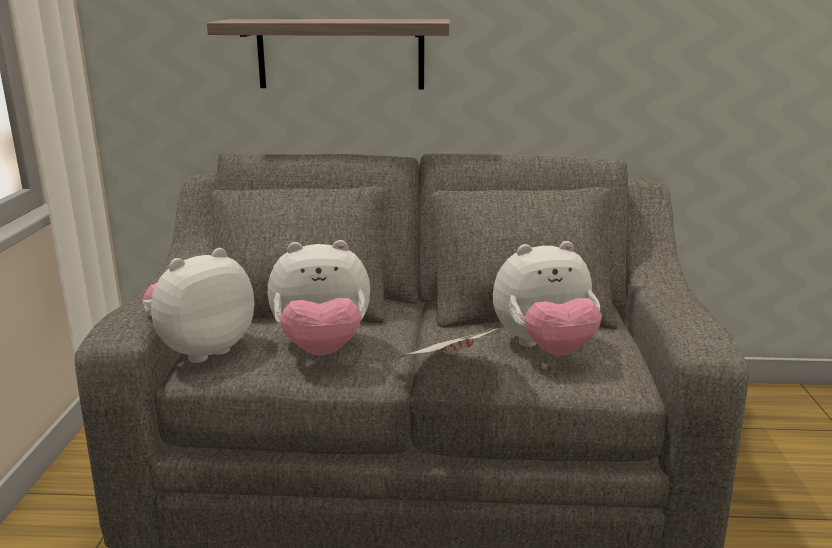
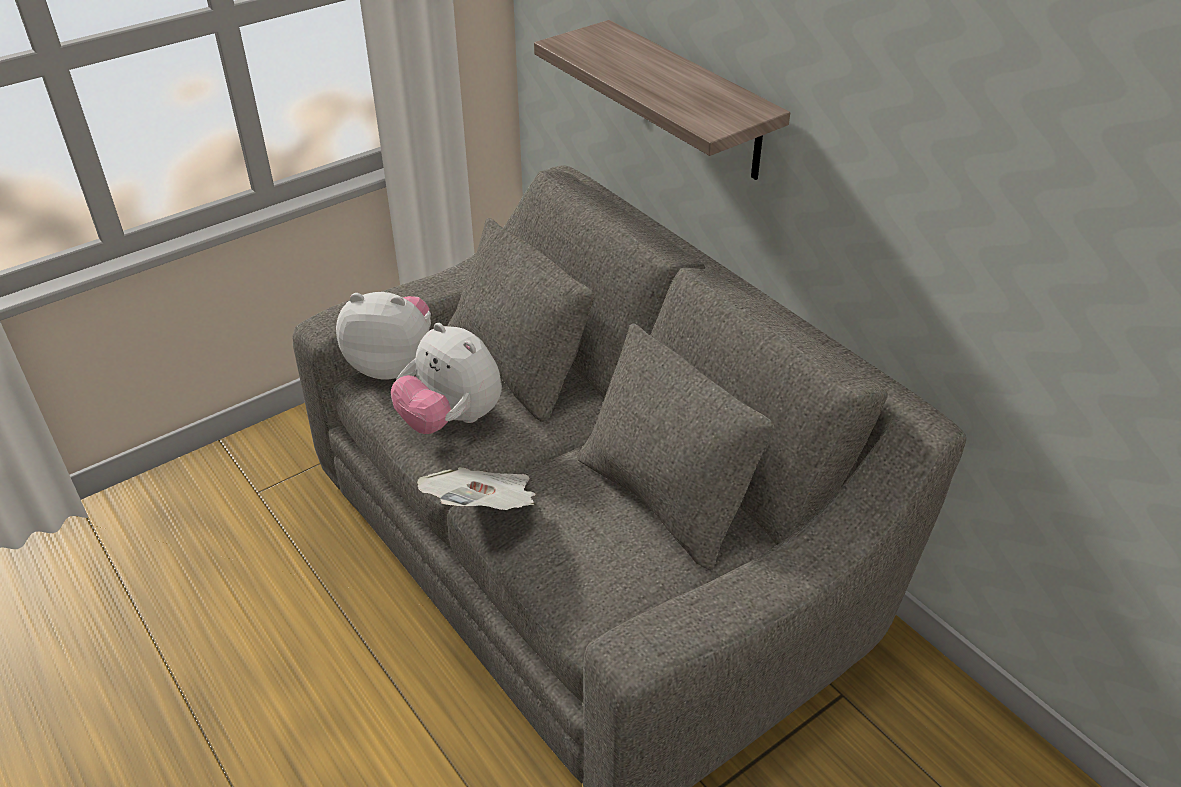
camera: 50 degrees right, 20 degrees up
(544, 348) = (592, 543): plush toy -> none

